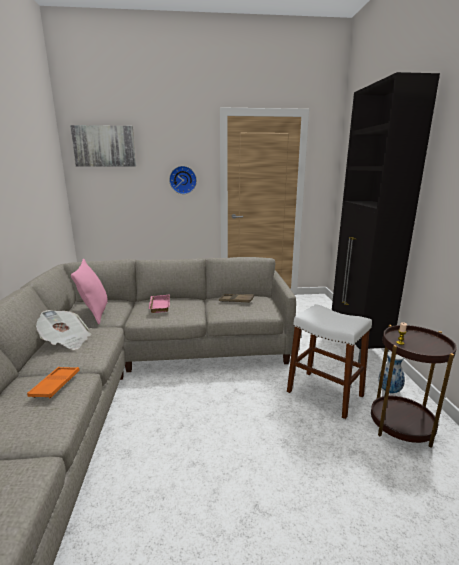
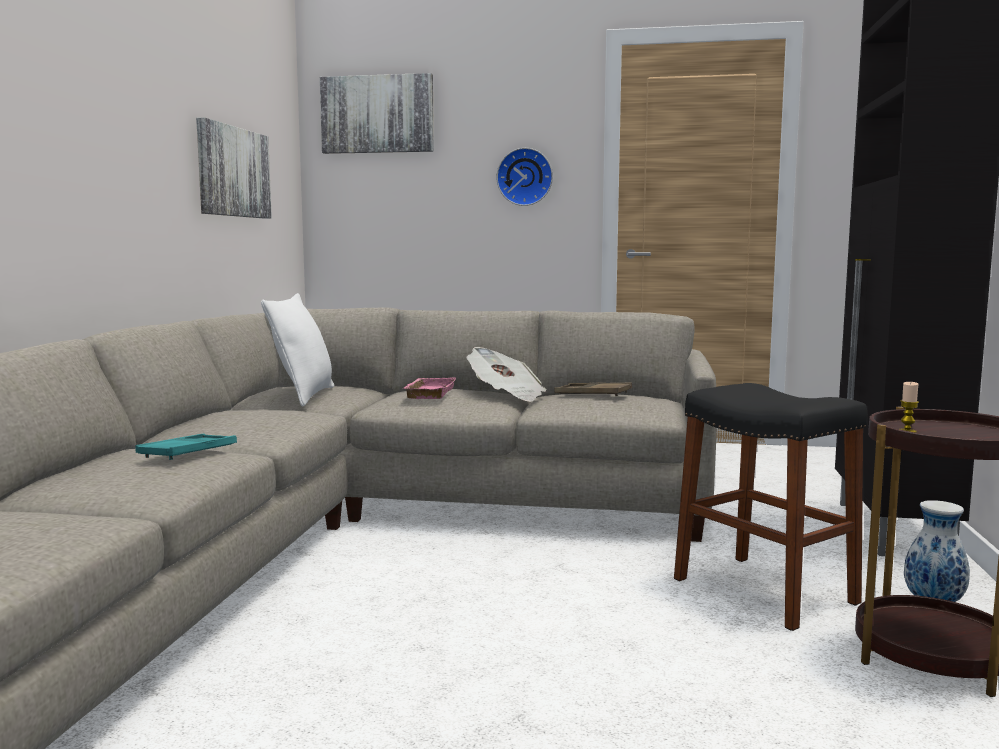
camera: 15 degrees right, 10 degrees down
(32, 187) = (233, 172): none -> picture
(55, 385) = (188, 453): orange tray -> turquoise tray
(65, 341) = (233, 416): newspaper -> newspaper (507, 395)
(95, 313) = (304, 396): pink pillow -> white pillow
(325, 393) = (764, 591): white stool -> black stool

